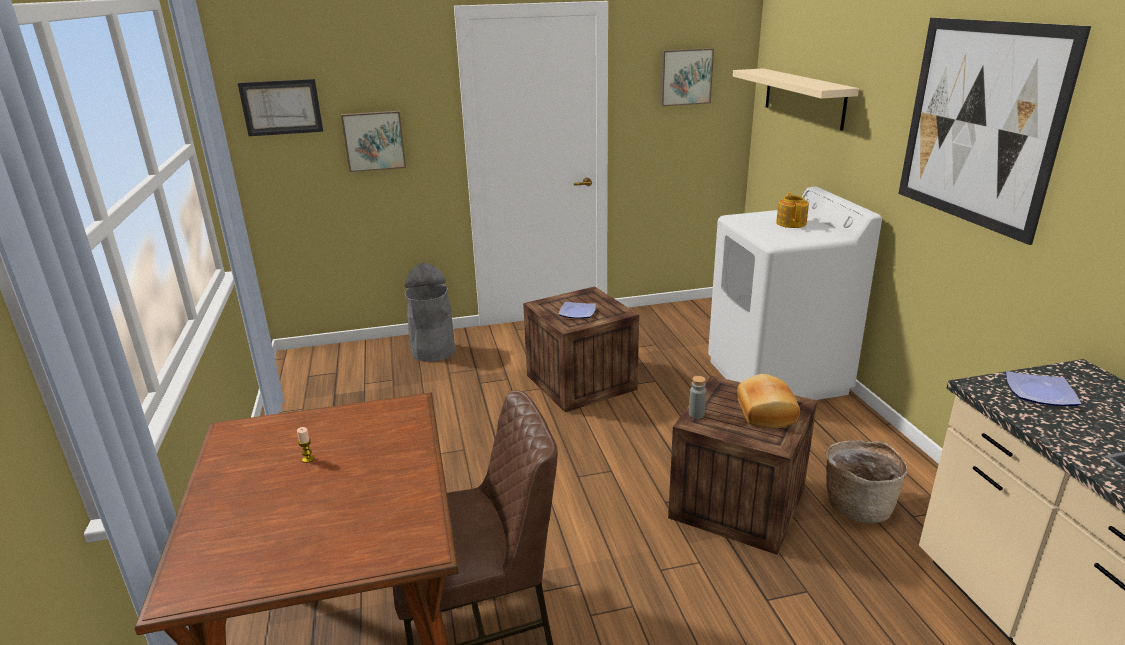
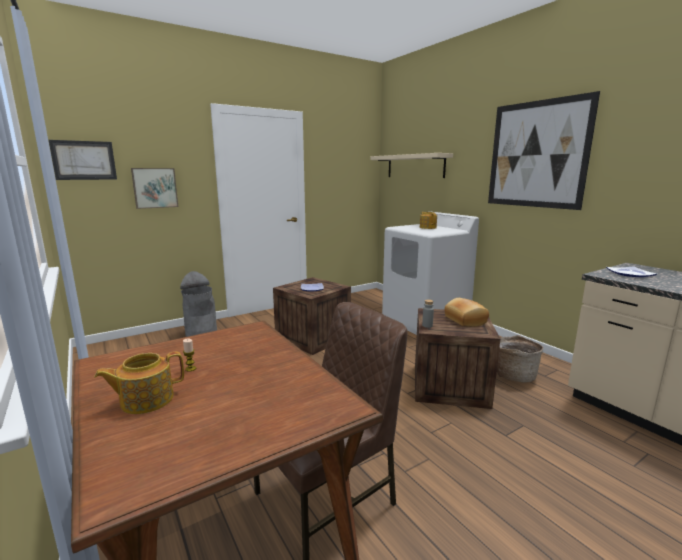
camera: 20 degrees left, 10 degrees down
(247, 493) = (146, 400): none -> teapot
(685, 77) = (344, 159): picture -> none

